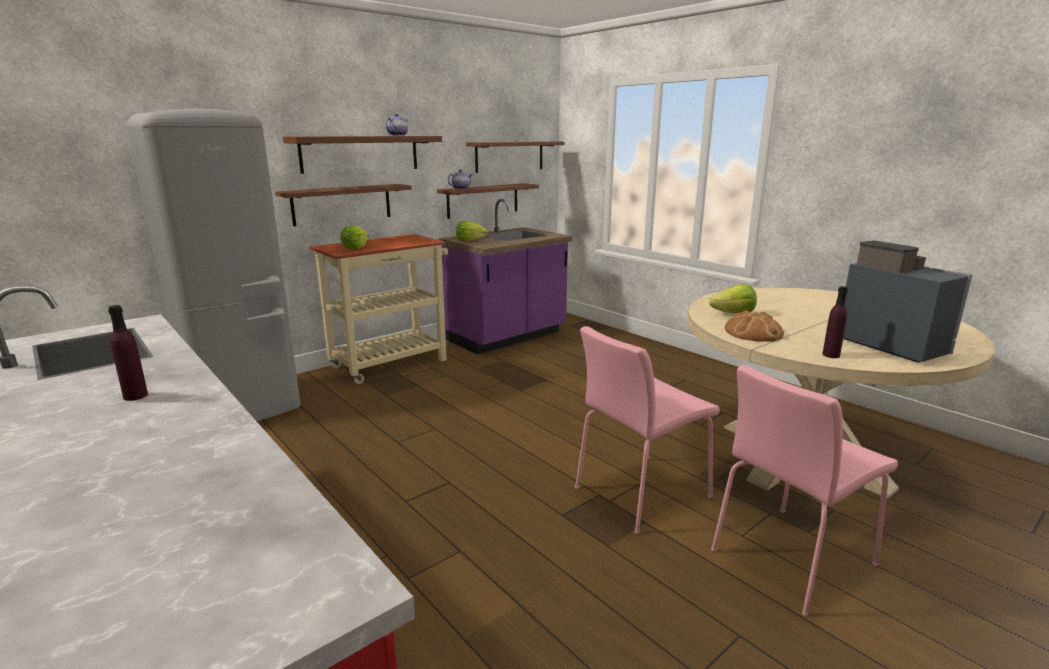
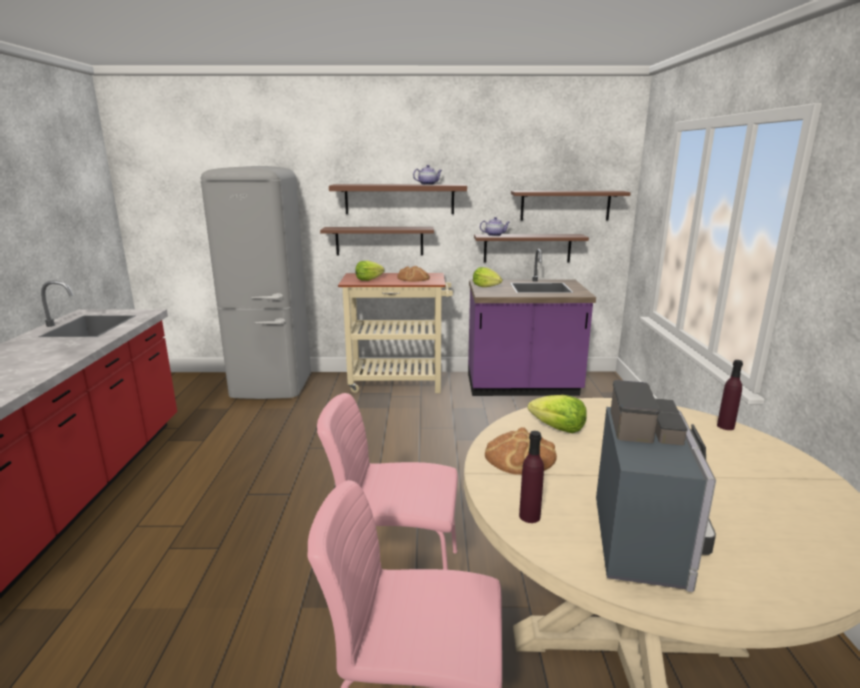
camera: 40 degrees right, 0 degrees up
(135, 396) = (34, 359): purple bottle -> purple bottle (725, 426)
(399, 241) = (414, 278): none -> bread

